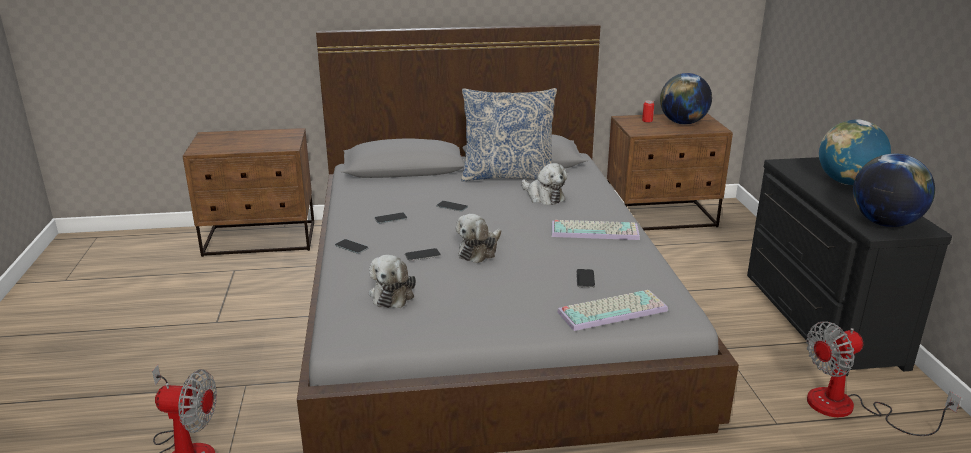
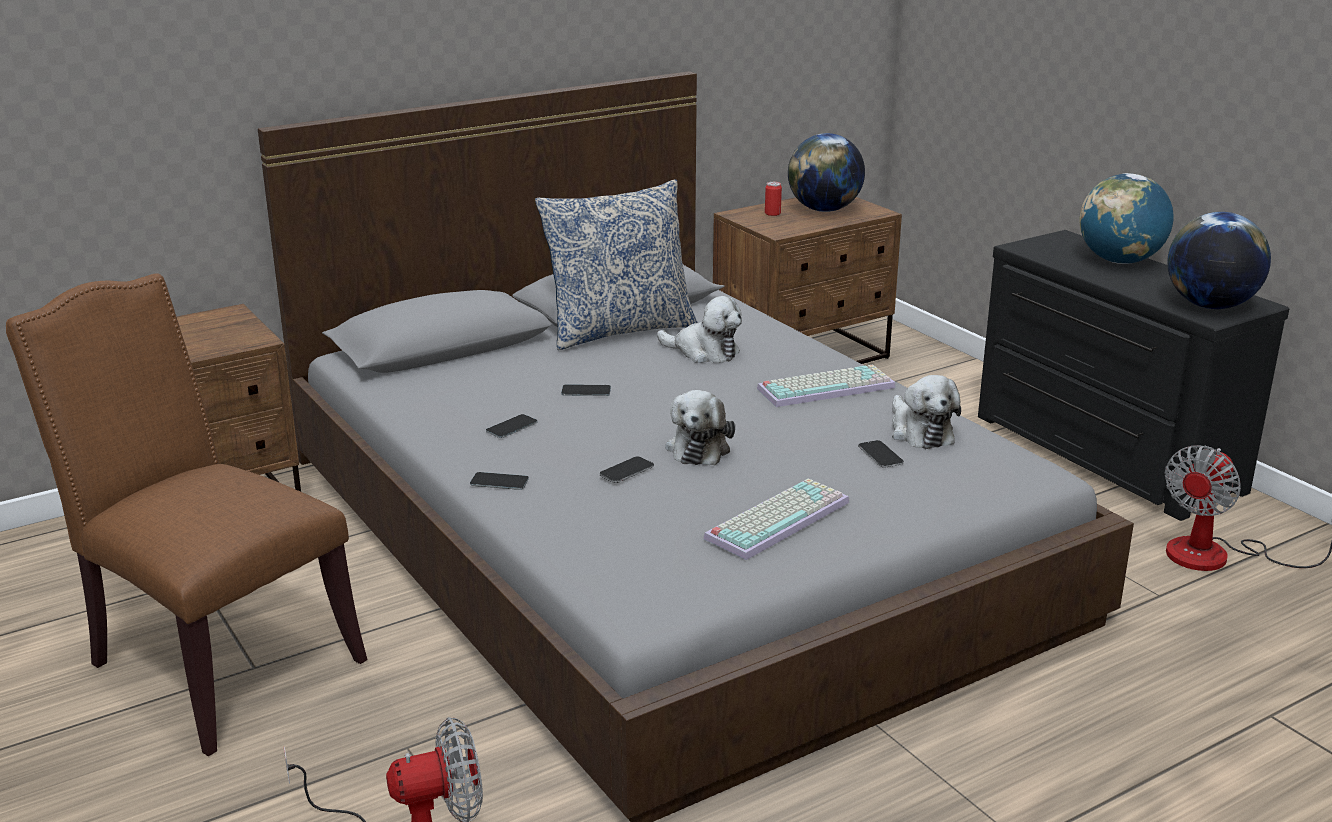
camera: 25 degrees left, 0 degrees up
(202, 314) = (215, 662): none -> brown chair
(393, 294) = (646, 534): plush toy -> plush toy (919, 432)
(613, 310) = (957, 487): keyboard -> keyboard (777, 518)

